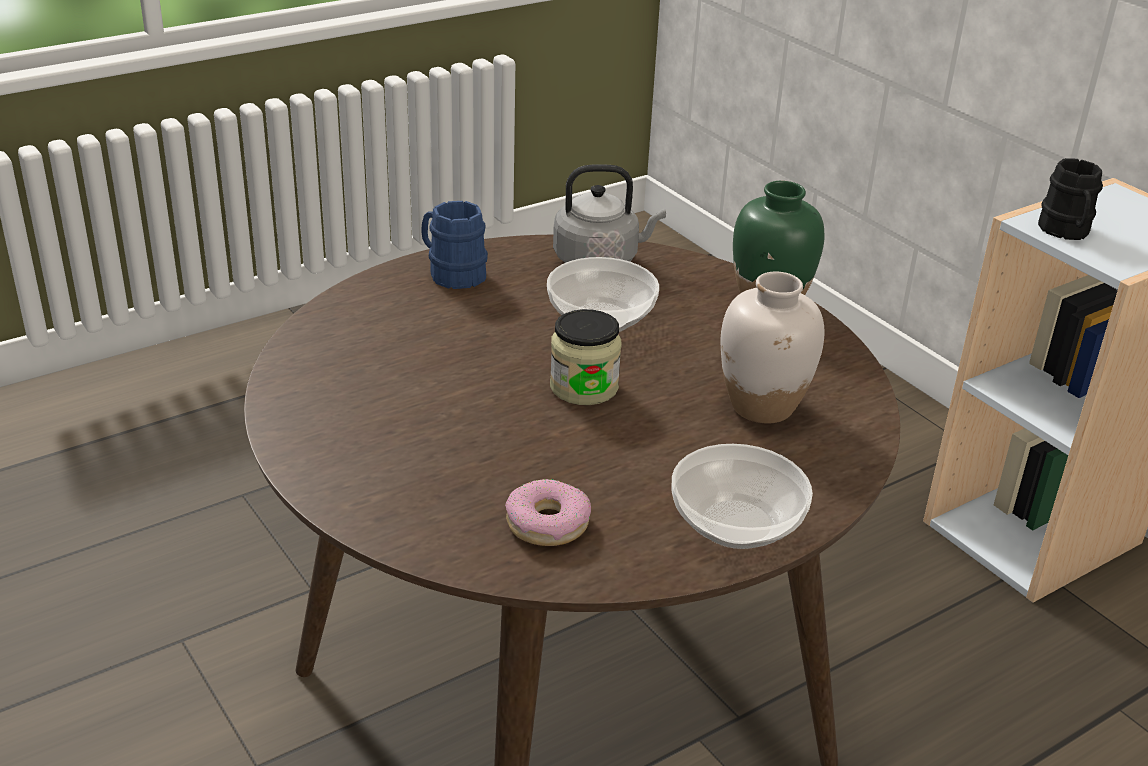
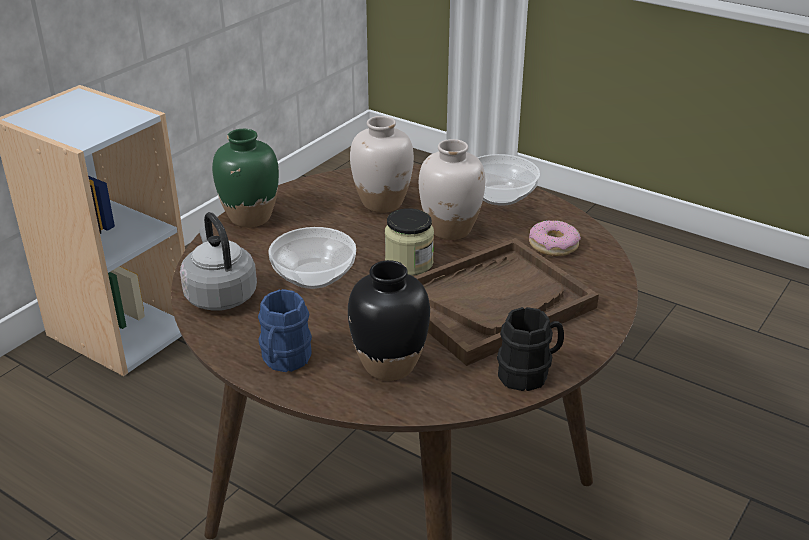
camera: 110 degrees left, 0 degrees up
(390, 325) = (388, 365): none -> black vase
(446, 422) = (492, 303): none -> brown tray
(652, 443) = (450, 229): none -> white vase
(1066, 232) = (95, 130): black mug -> black mug (530, 373)

